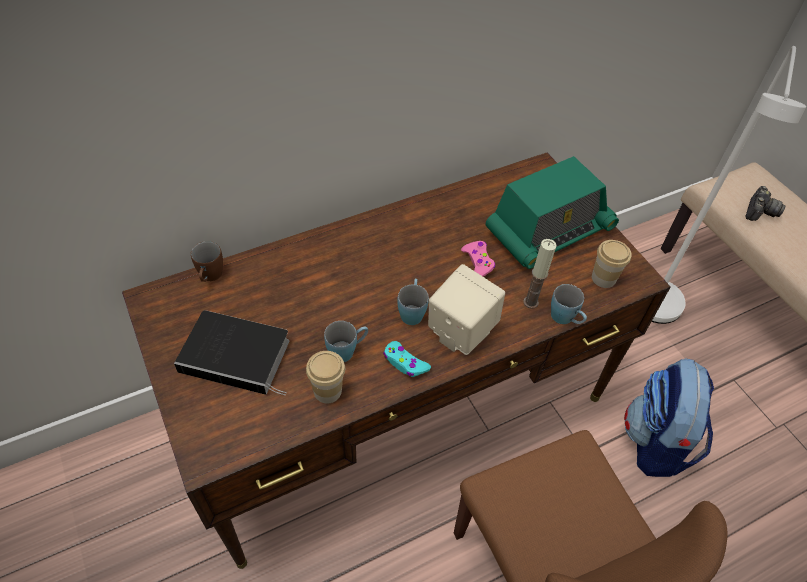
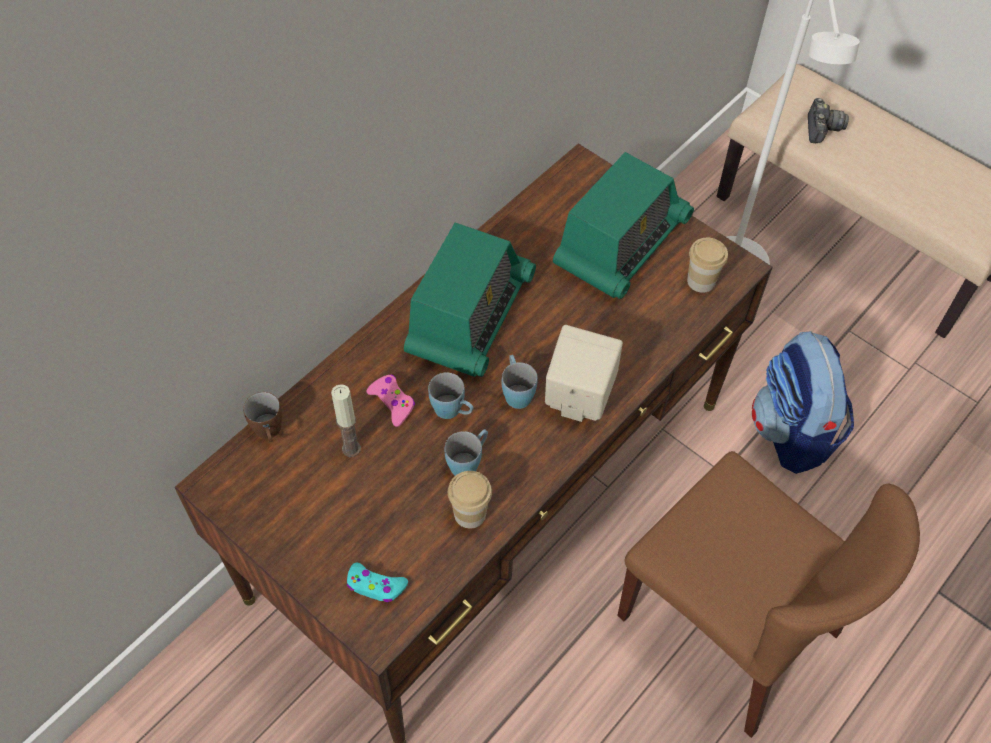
camera: 20 degrees left, 5 degrees up
(238, 356) = (353, 511): book -> none
(403, 245) = (469, 316): none -> radio
(405, 363) = (536, 453): turquoise game controller -> turquoise game controller (376, 586)
(478, 263) = (561, 309): pink game controller -> pink game controller (392, 402)
(530, 302) = (637, 336): candle -> candle (351, 448)
(565, 319) = (681, 343): blue mug -> blue mug (453, 411)

